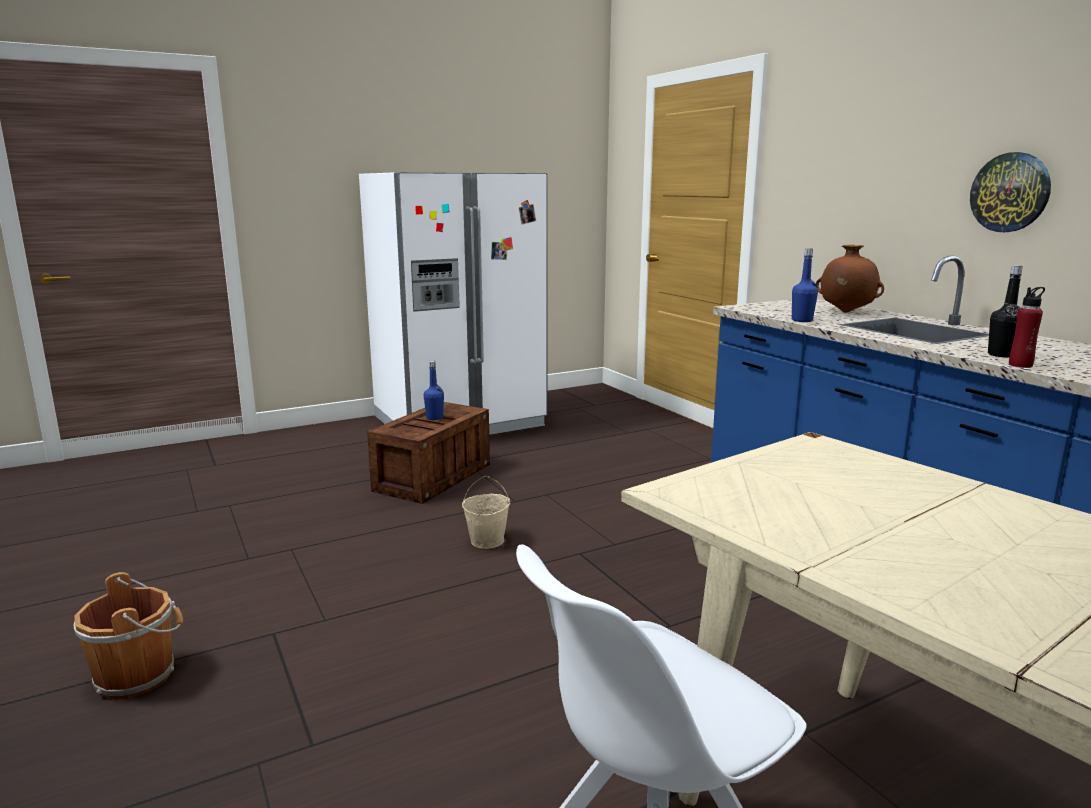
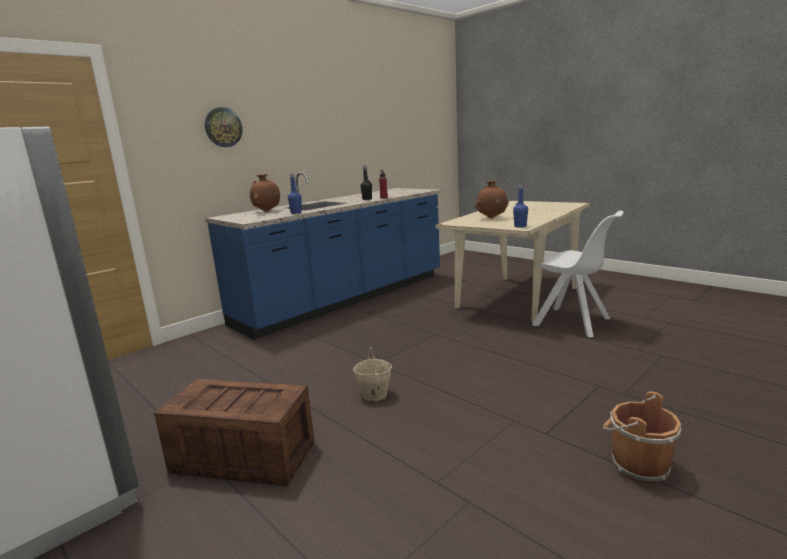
camera: 105 degrees left, 0 degrees up
(434, 418) = (225, 399): blue bottle -> blue bottle (520, 226)
(871, 493) = (491, 218): none -> brown vase
(1010, 192) = (294, 143): wall clock -> wall clock (223, 127)

